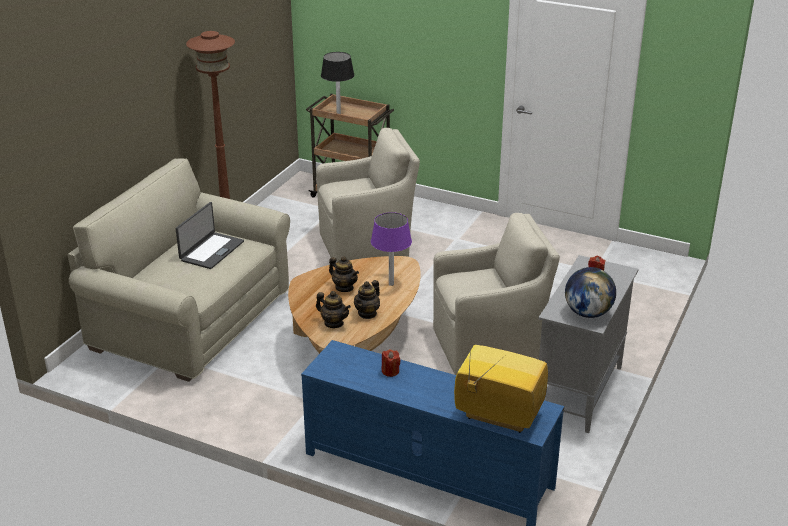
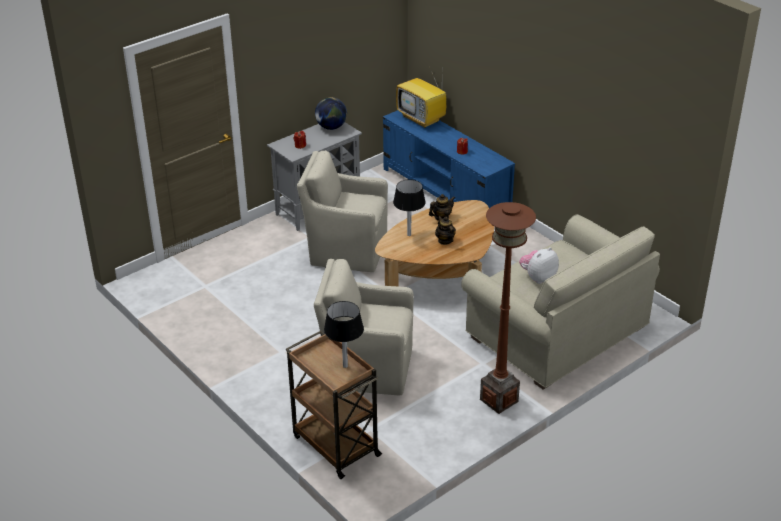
camera: 155 degrees left, 5 degrees up
(211, 251) = (538, 278): laptop -> plush toy
(334, 323) = (469, 216): teapot -> none
(391, 284) = (409, 235): purple table lamp -> black table lamp

